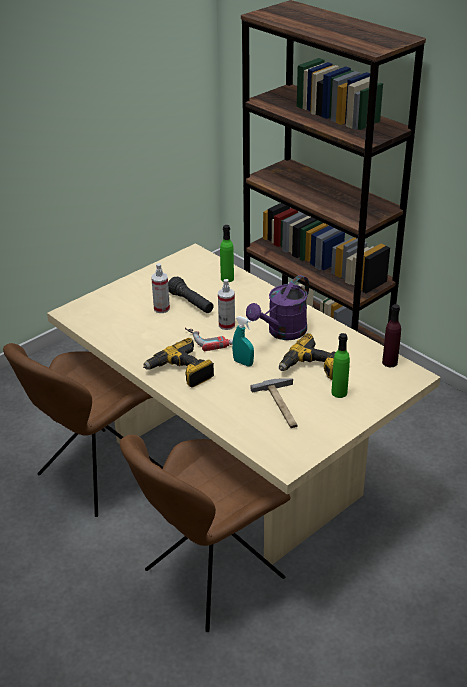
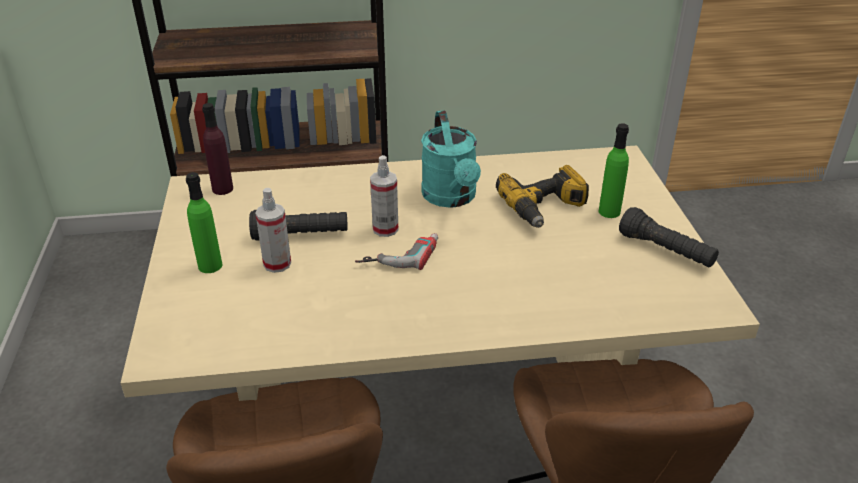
camera: 55 degrees left, 0 degrees up
(181, 372) = (444, 309): power drill -> none
(227, 278) = (287, 187): green bottle -> green bottle (210, 266)
(243, 363) = (480, 251): turquoise spray bottle -> none
(282, 332) = (451, 198): purple watering can -> turquoise watering can
(282, 406) = (598, 260): hammer -> none
(322, 428) = (666, 251): none -> black flashlight
(389, 362) = (584, 160): purple bottle -> purple bottle (222, 189)

